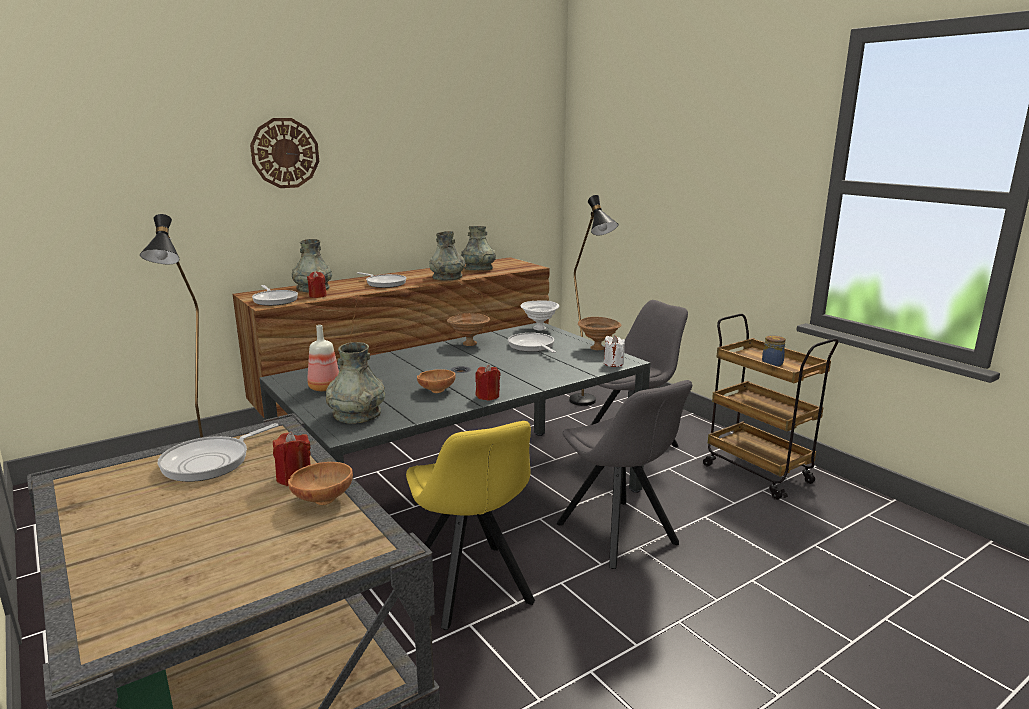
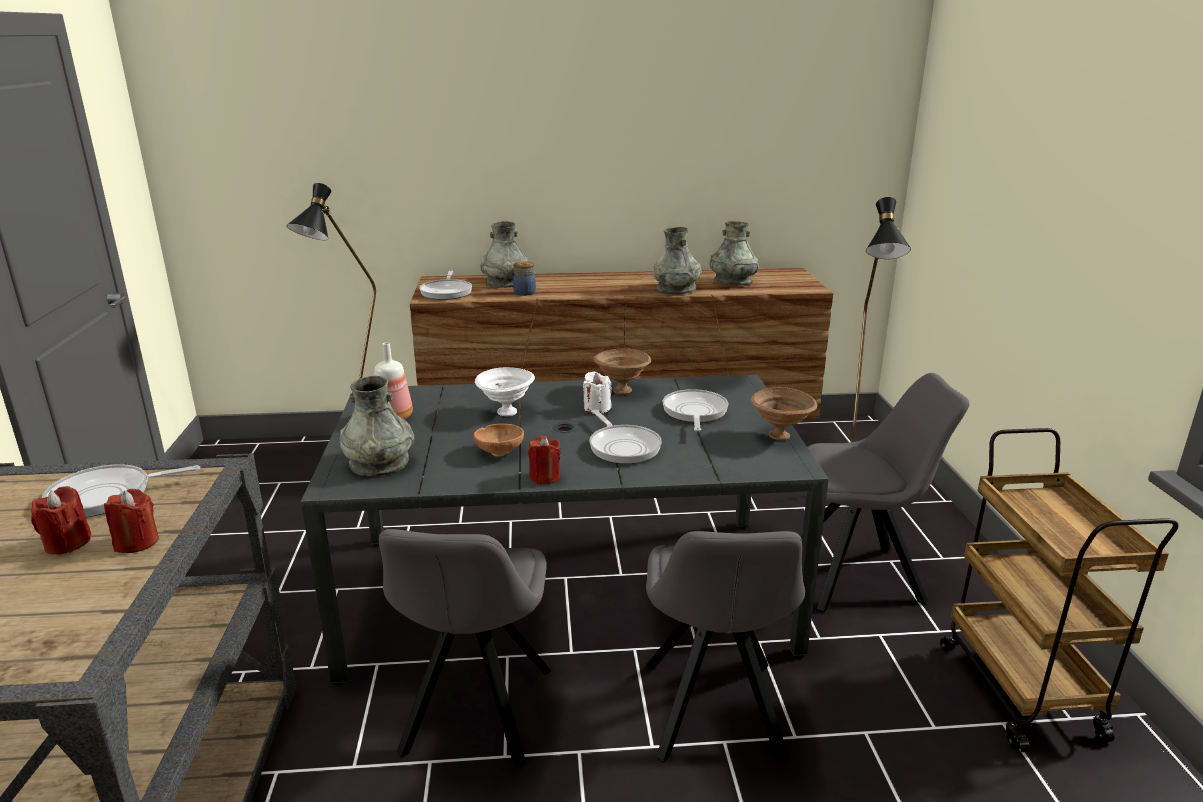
camera: 30 degrees right, 5 degrees up
(285, 153) = (491, 113): wall clock -> none
(317, 296) = (496, 293): red candle -> red candle (67, 543)
(322, 498) = (116, 580): brown bowl -> none
(384, 283) = (590, 286): frying pan -> frying pan (623, 446)
(471, 586) = (476, 711): yellow chair -> grey chair
(540, 329) = (739, 386): white bowl -> white bowl (506, 413)
(613, 363) = (770, 467): white candle -> white candle (597, 408)
(771, 363) = (1060, 527): jar -> jar (525, 292)

